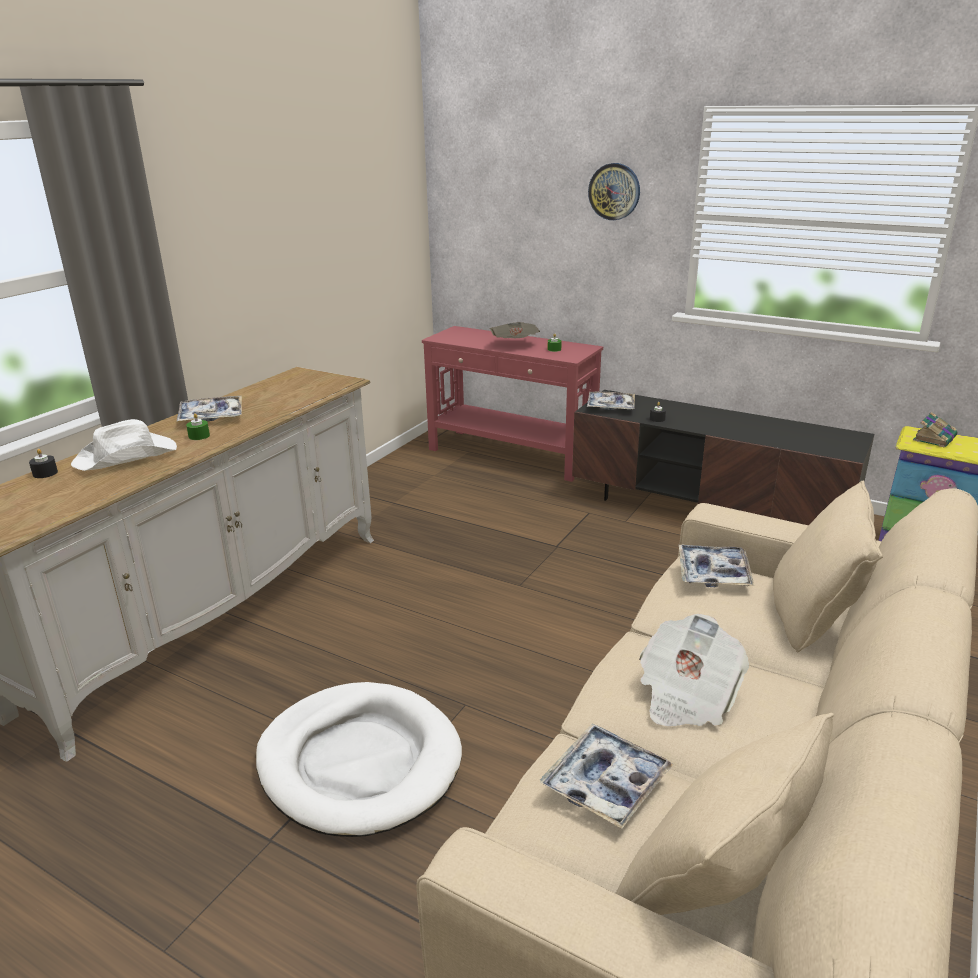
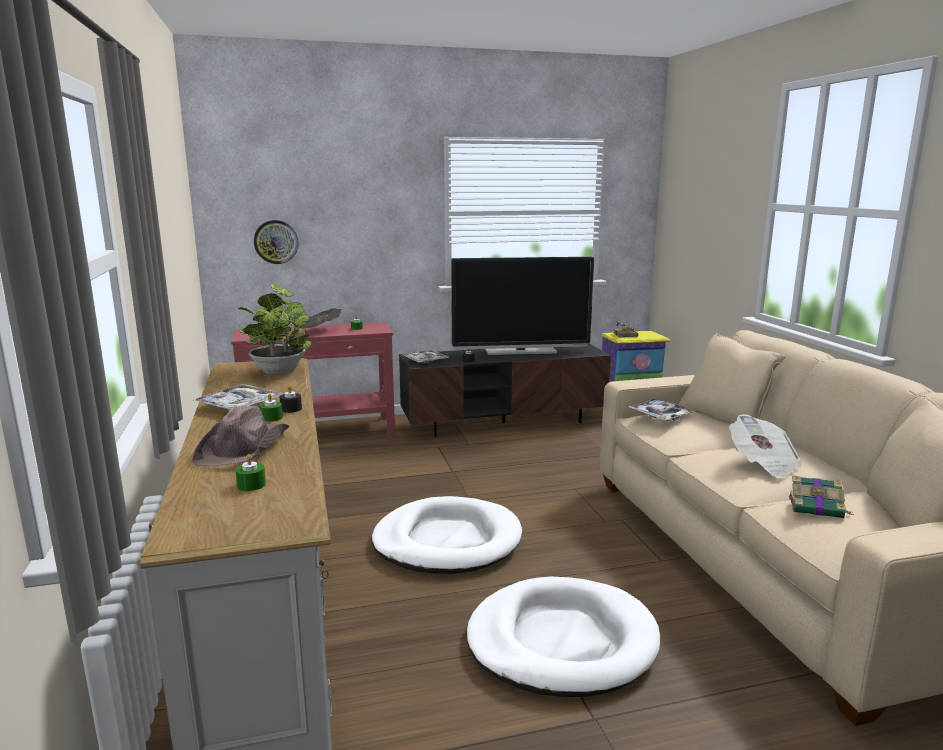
camera: 45 degrees left, 10 degrees down
(45, 473) = (191, 481): black candle -> black candle (291, 409)
(57, 491) = (251, 485): none -> green candle
(127, 456) = (244, 447): white hat -> brown hat
(315, 387) = (279, 370): none -> potted plant
(433, 615) = (447, 541): none -> white dog bed
(605, 783) = (817, 507): tray -> book
(614, 191) = (381, 199): wall clock -> wall clock (276, 242)
(747, 423) = (520, 351): none -> television

